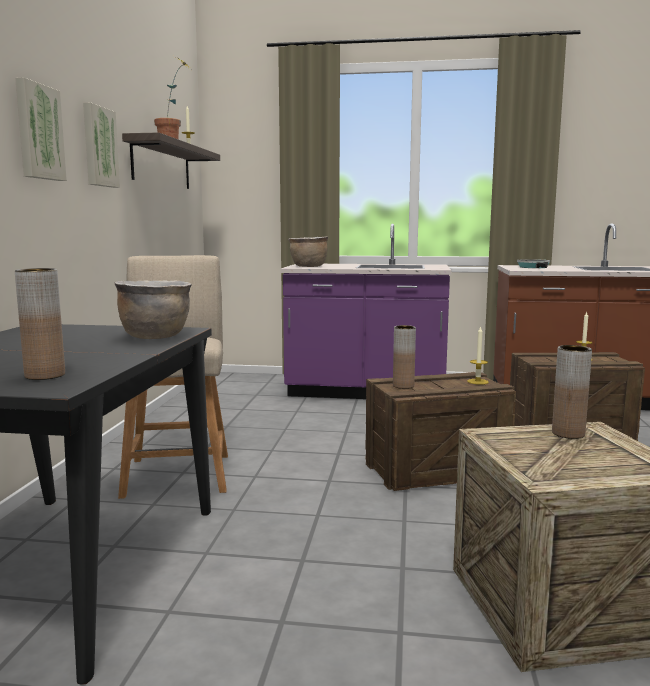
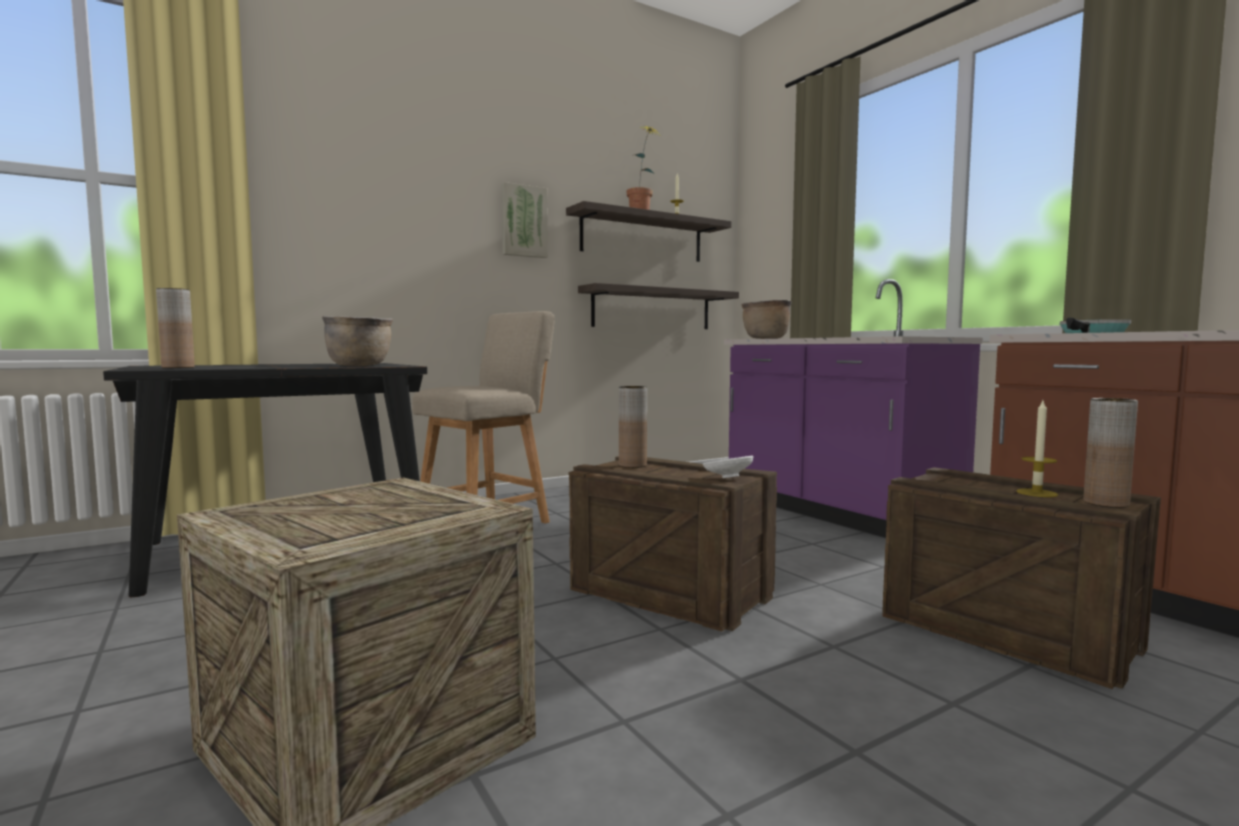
camera: 50 degrees right, 5 degrees down
(38, 132) = (430, 211): picture -> none
(169, 236) = (652, 309): none -> shelf
(477, 381) = (727, 478): candle -> white bowl
(568, 433) = (439, 503): brown vase -> brown vase (1106, 503)

